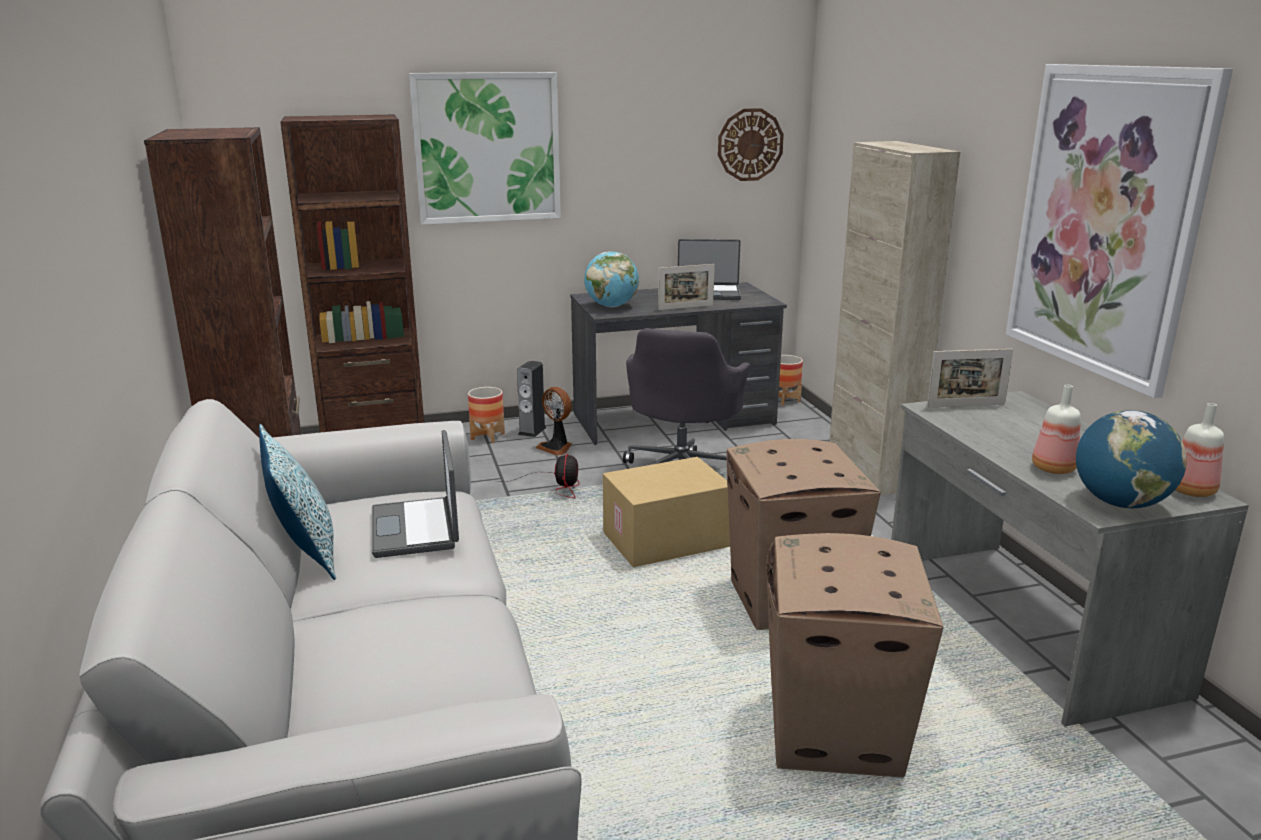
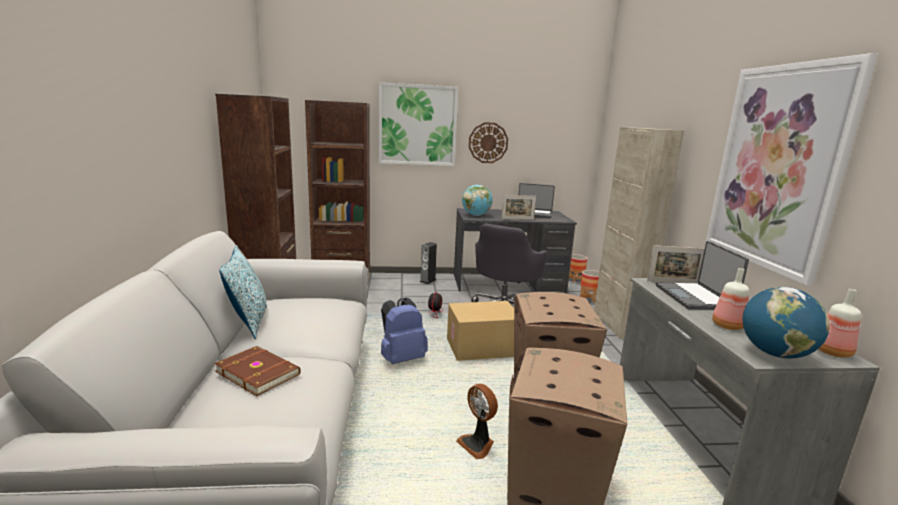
camera: 10 degrees right, 5 degrees down
(378, 631) = (258, 372): none -> brown book
(417, 529) = (316, 317): laptop -> laptop (695, 297)
(487, 436) = (403, 281): planter -> planter (588, 298)
(540, 577) = (401, 358): none -> blue backpack
(556, 447) = (437, 290): fan -> fan (477, 444)
(750, 144) = (565, 134): wall clock -> wall clock (488, 142)

